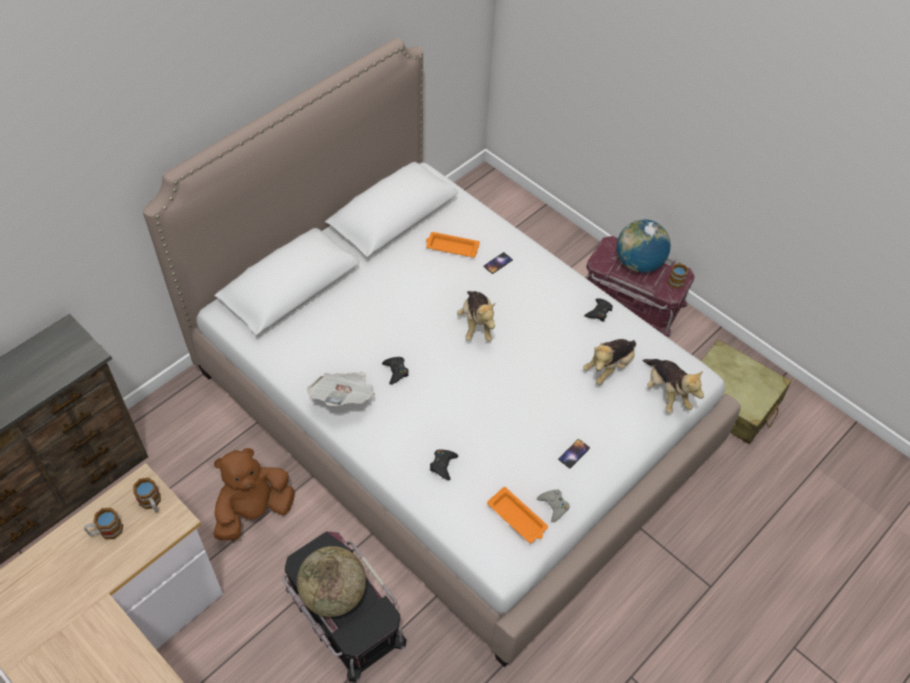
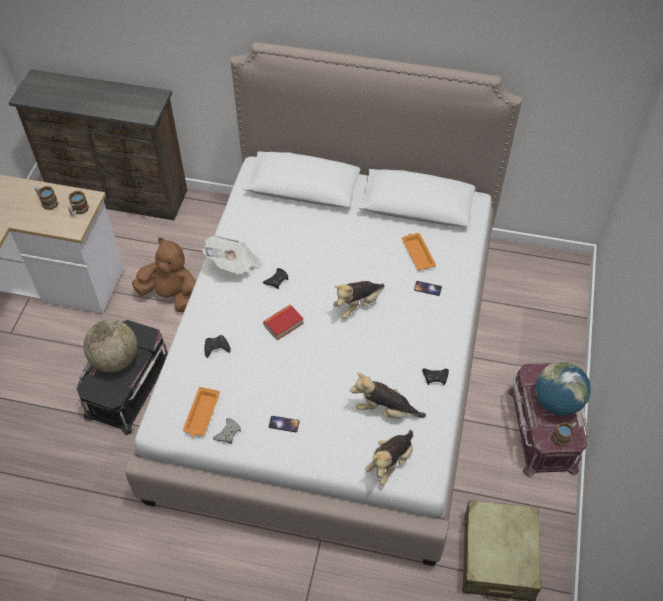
camera: 60 degrees right, 0 degrees up
(456, 393) = (283, 324): none -> book

